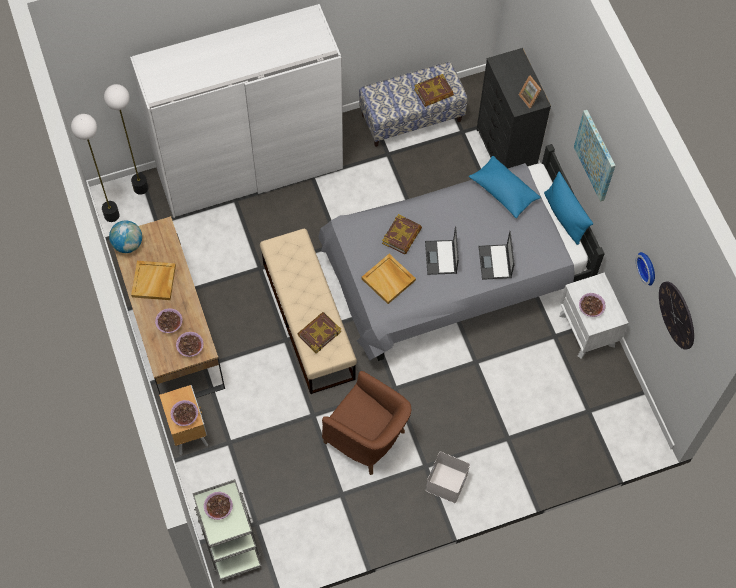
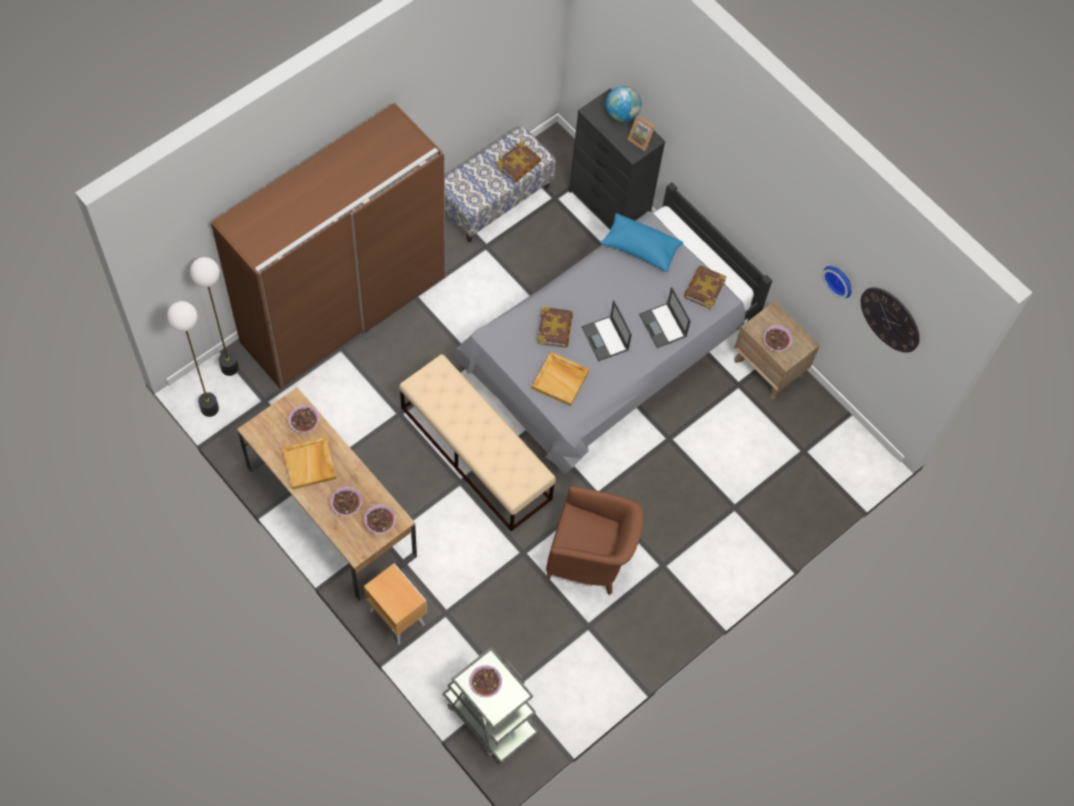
camera: 25 degrees left, 0 degrees up
(128, 244) = (262, 433): globe -> globe (622, 114)
(184, 415) = (401, 598): bowl -> bowl (303, 422)
(250, 169) = (343, 309): white wardrobe -> brown wardrobe
(319, 333) = (505, 462): book -> book (704, 289)
(447, 483) = (692, 576): white storage box -> none
(564, 216) = (713, 255): blue pillow -> none
(587, 330) = (769, 367): white nightstand -> brown nightstand
(595, 155) = (741, 179): picture -> none

